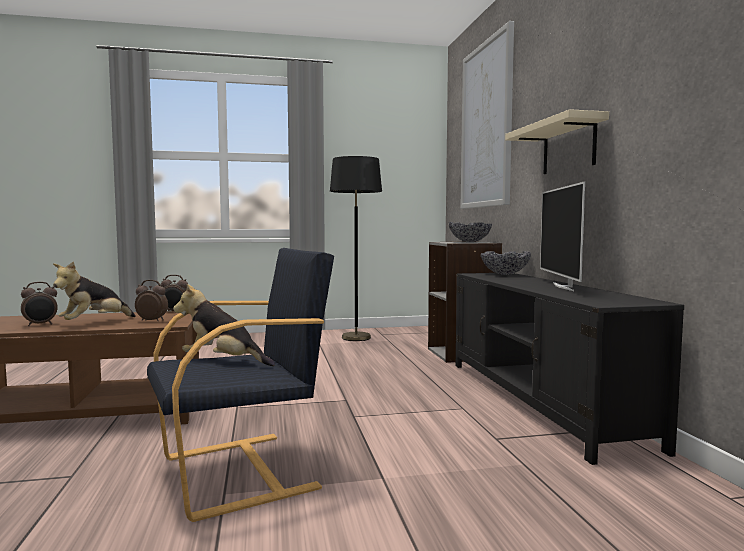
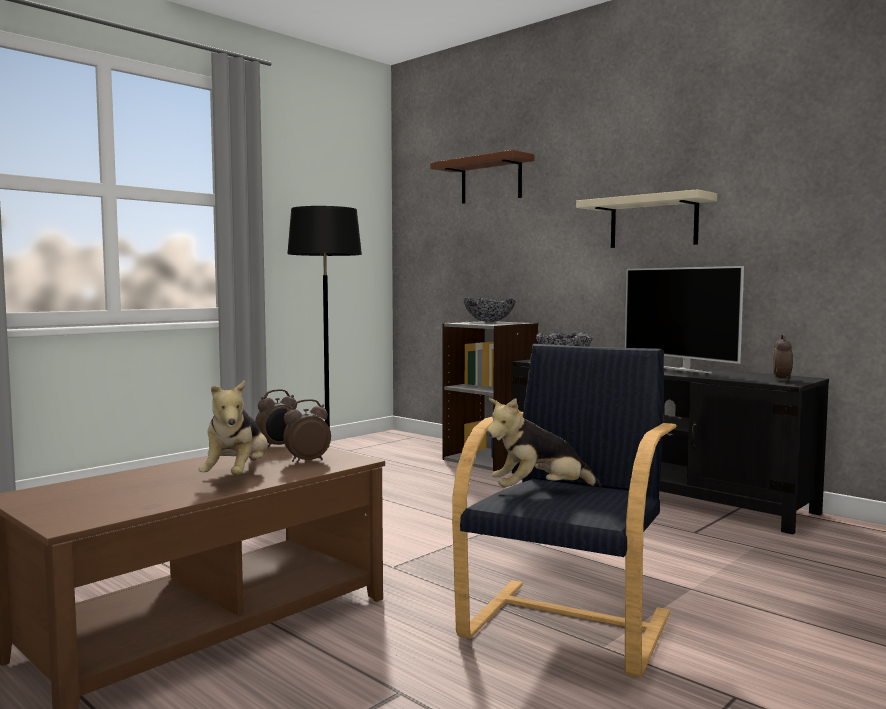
camera: 35 degrees left, 0 degrees up
(40, 325) = (161, 492): alarm clock -> alarm clock (782, 380)
(486, 125) = (491, 180): picture -> brown shelf

